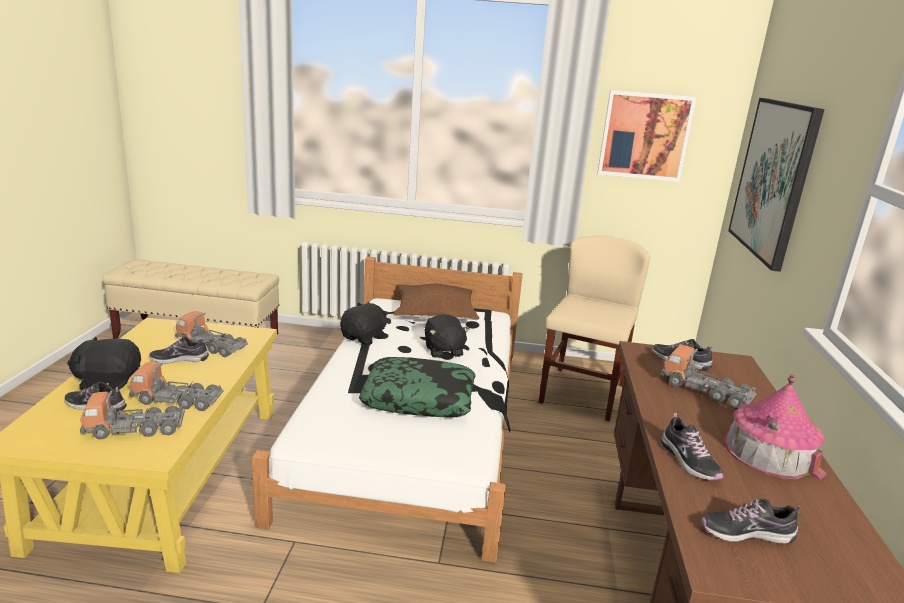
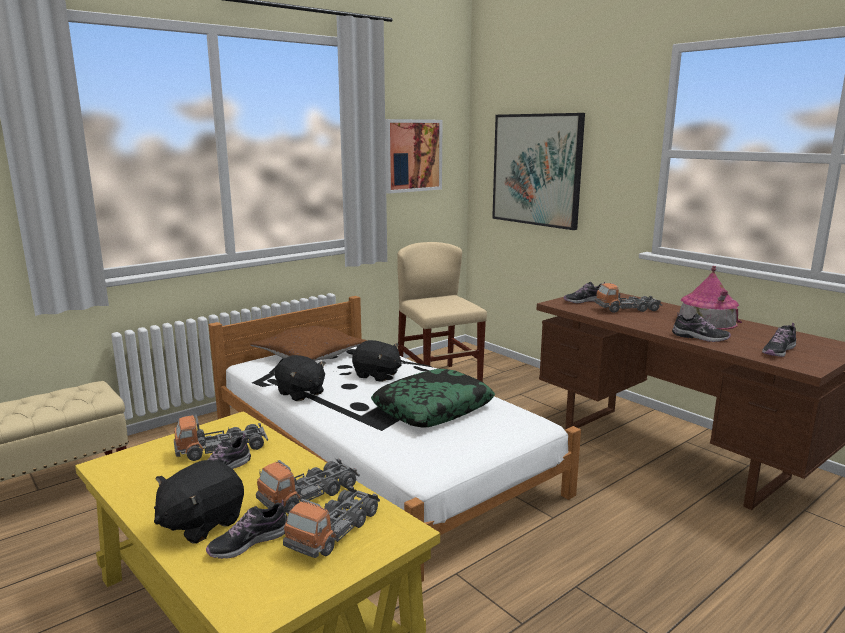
camera: 45 degrees left, 5 degrees down
(364, 338) = (300, 393): black plush toy -> black plush toy turned 150 degrees clockwise

